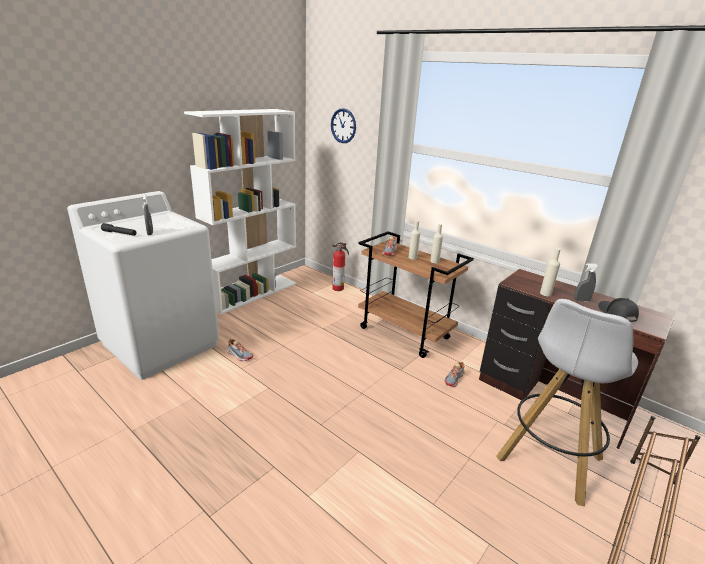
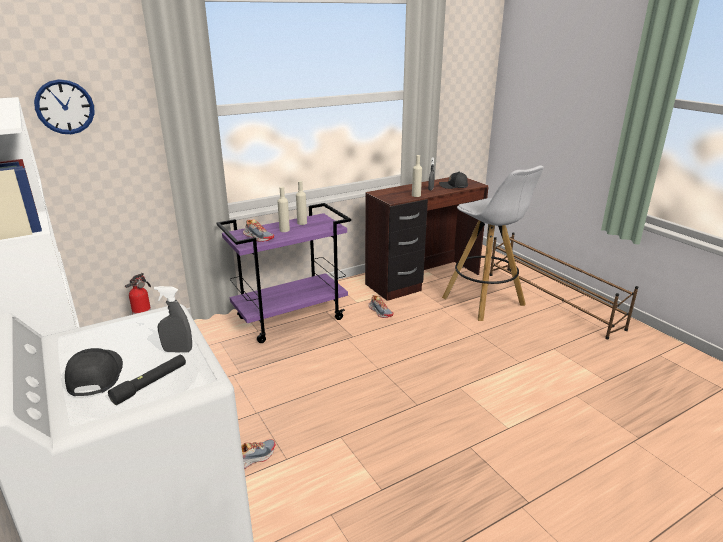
camera: 70 degrees left, 0 degrees up
(129, 224) = (94, 377): none -> black cap
(405, 333) = (291, 318): brown cart -> purple cart

